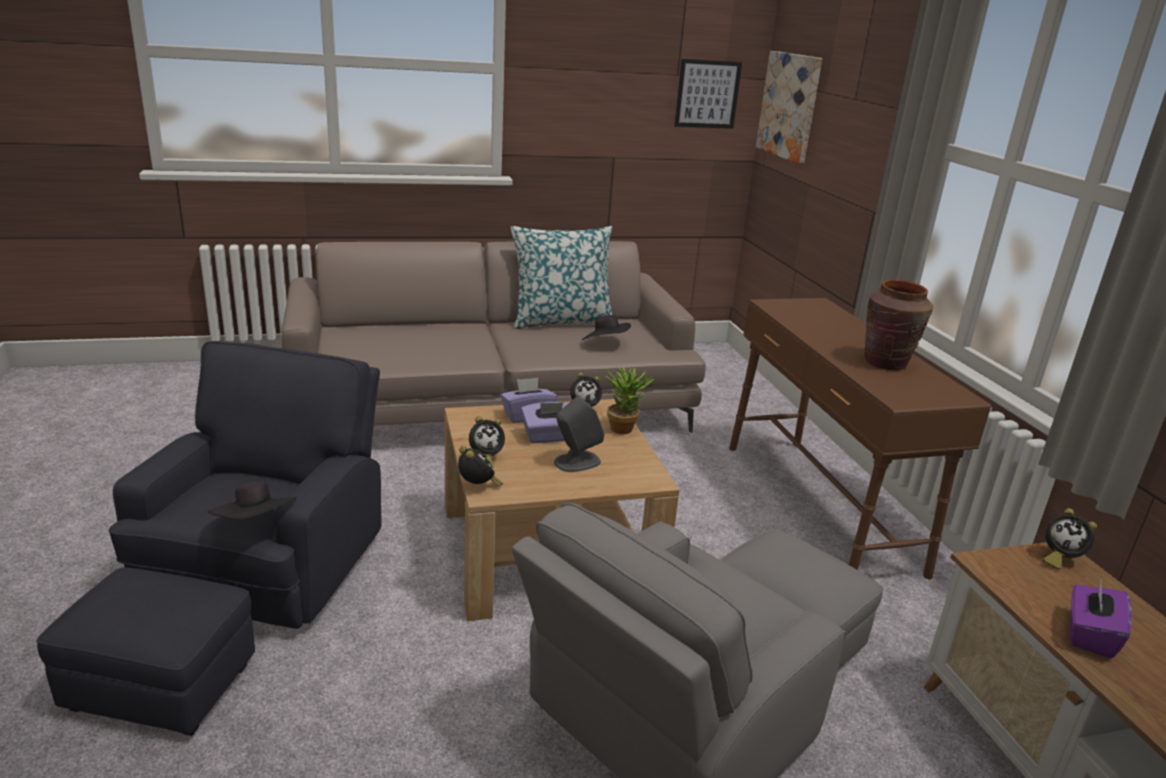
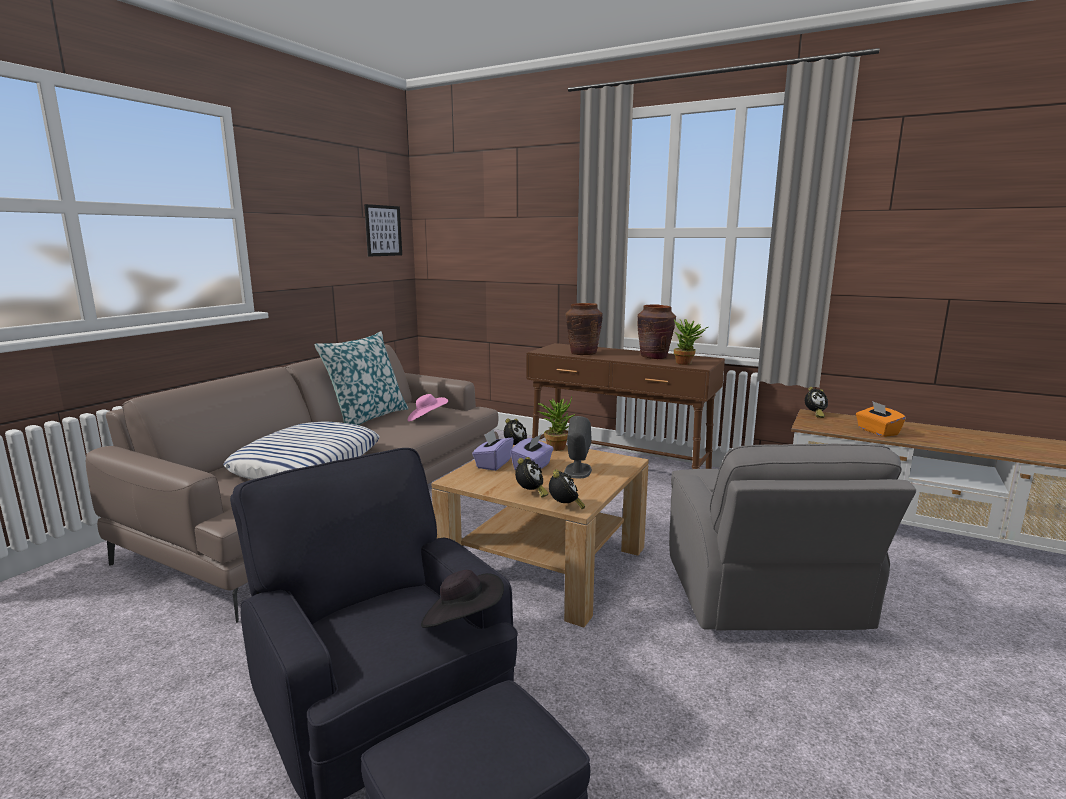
camera: 45 degrees left, 10 degrees down
(431, 346) = (307, 462): none -> pillow
(478, 487) = (565, 507): alarm clock -> alarm clock turned 75 degrees clockwise
(605, 344) = (427, 419): black hat -> pink hat
(790, 106) = (449, 232): picture -> none
(807, 324) = (583, 353): none -> brown vase
(896, 389) = (687, 363): none -> potted plant
(1089, 635) = (877, 432): purple tissue box -> orange tissue box

